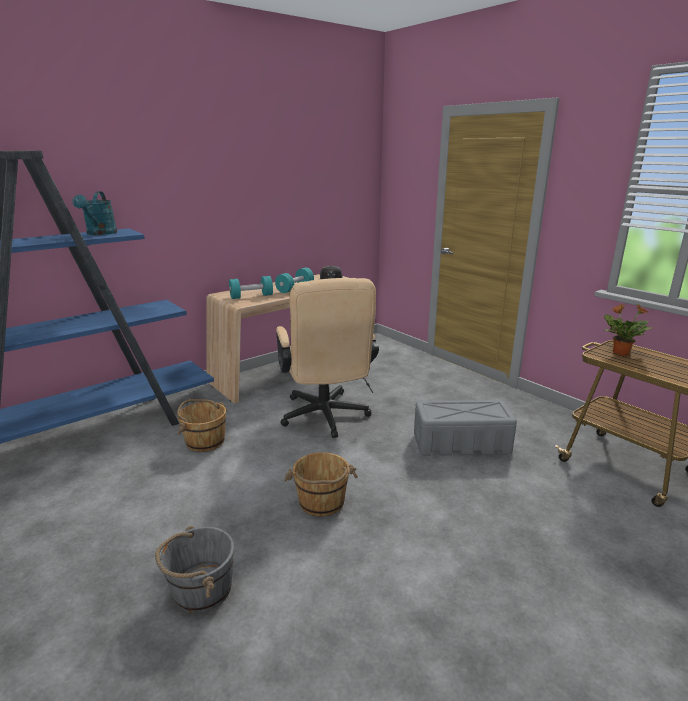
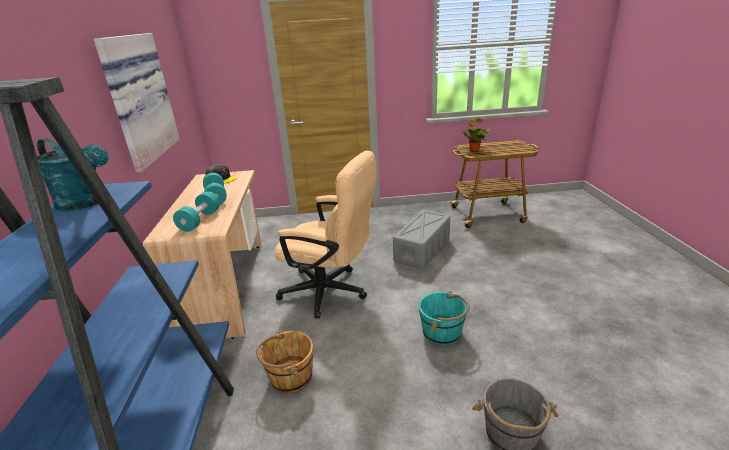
camera: 55 degrees left, 5 degrees up
(262, 190) = (137, 98): none -> picture
(321, 502) = (442, 332): brown bucket -> turquoise bucket

